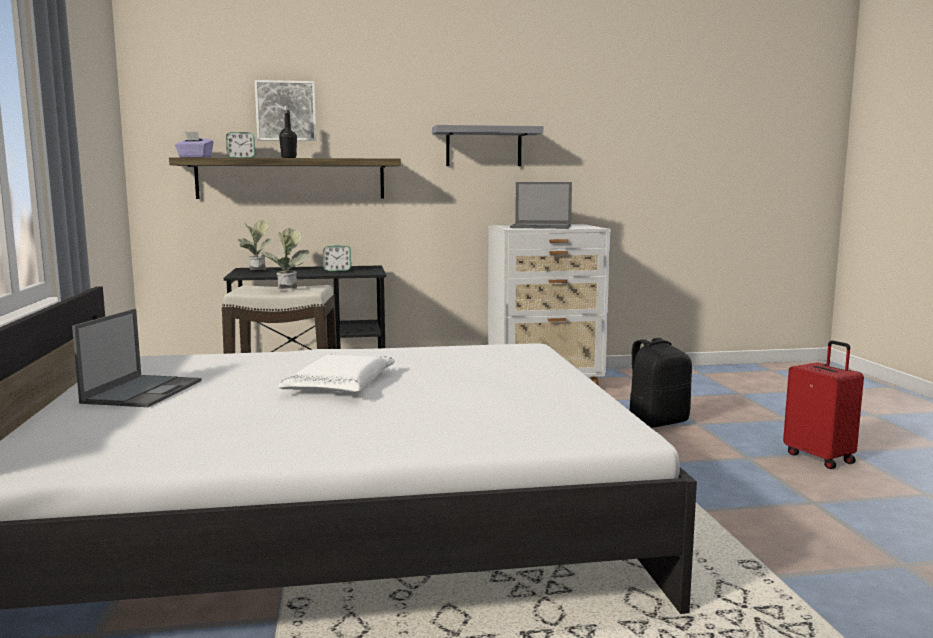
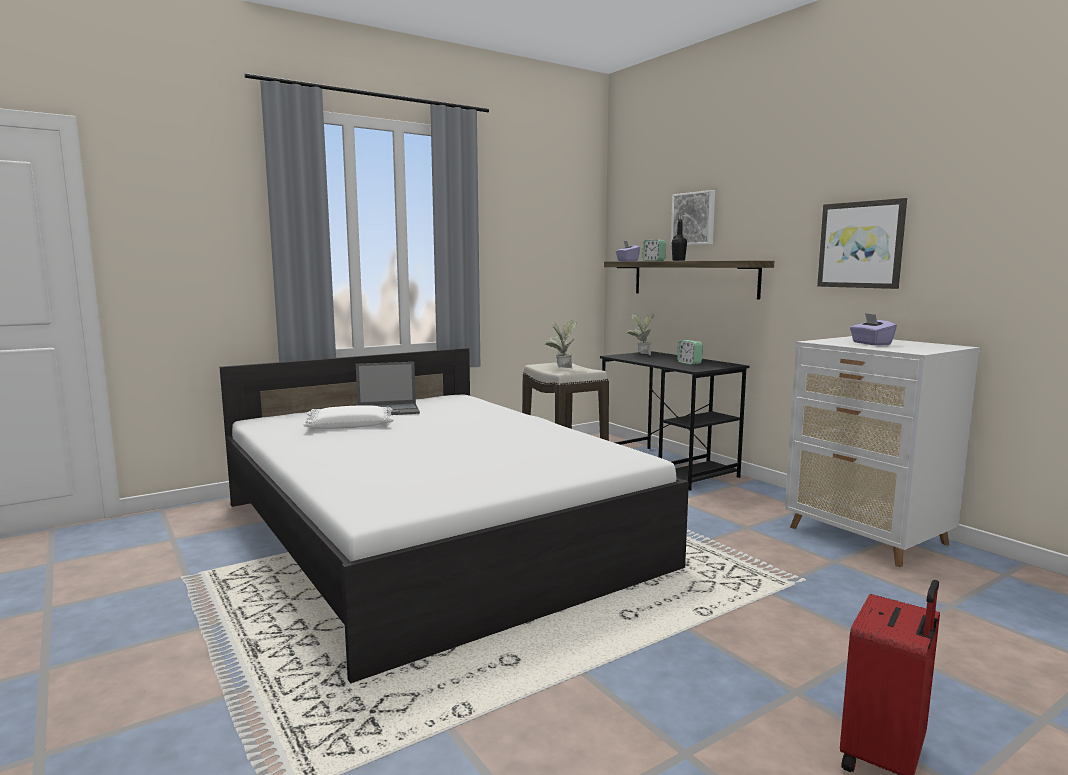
camera: 65 degrees right, 0 degrees up
(341, 383) = (444, 434): white pillow -> white pillow (350, 424)
(483, 147) = (861, 245): grey shelf -> picture
(542, 227) = (871, 343): laptop -> purple tissue box
(656, 422) = (839, 615): black backpack -> none

